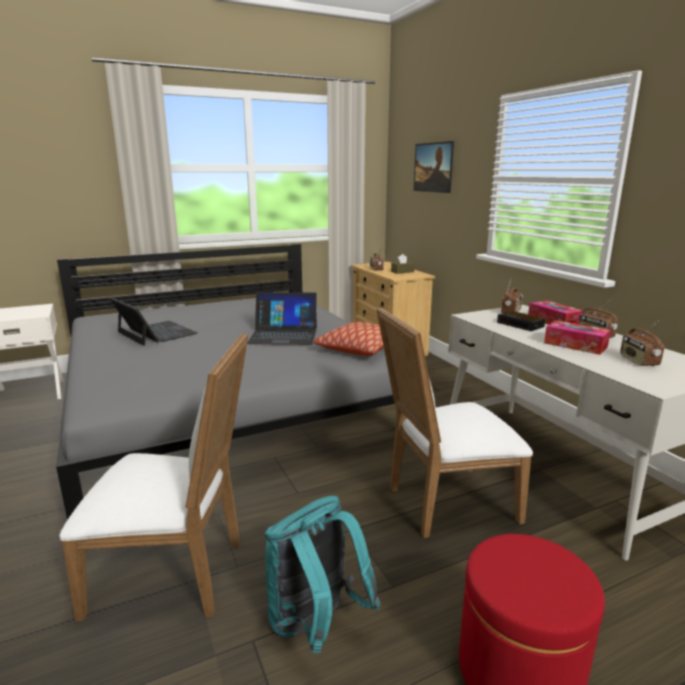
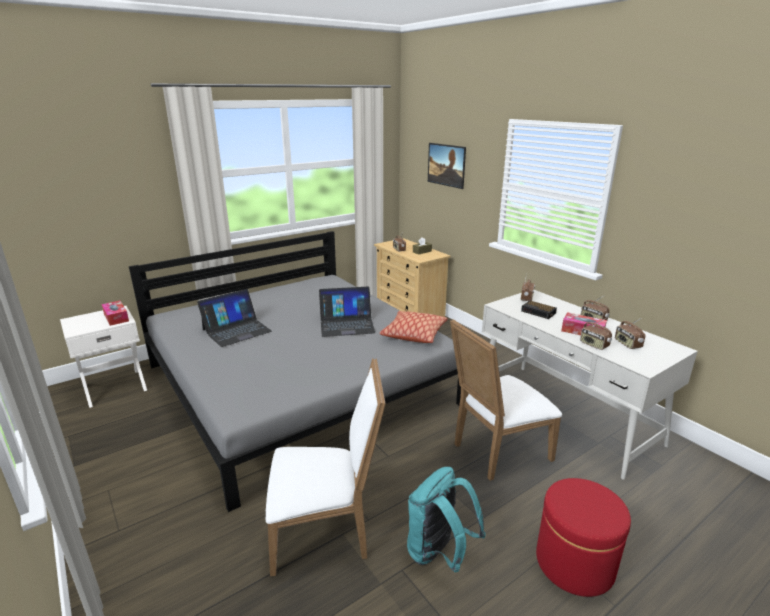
camera: 10 degrees left, 5 degrees up
(156, 333) = (236, 330): laptop -> laptop turned 105 degrees clockwise
(553, 321) = (560, 307): tissue box -> tissue box (116, 317)
(586, 359) = (594, 345): none -> radio

